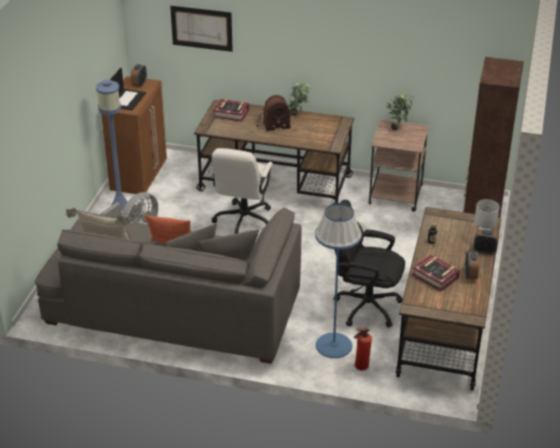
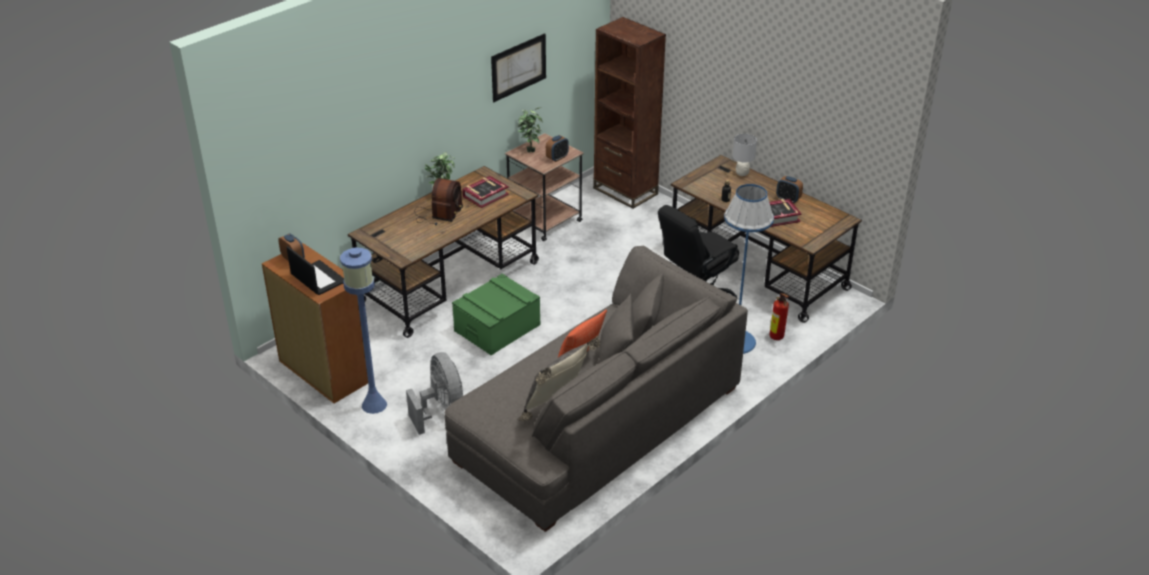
camera: 60 degrees left, 0 degrees up
(201, 28) = (323, 153): picture -> picture (518, 67)
(231, 113) = (390, 232): book -> book (485, 195)
(243, 223) = (497, 328): white office chair -> green storage box
(484, 251) = (761, 180): alarm clock -> alarm clock (557, 158)

